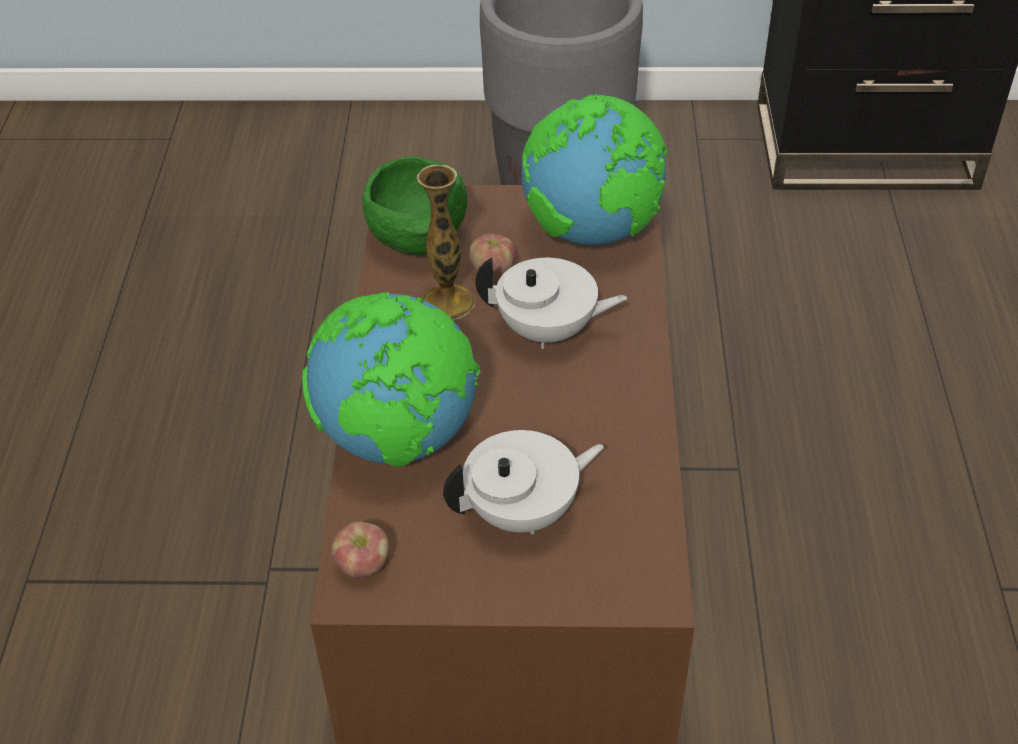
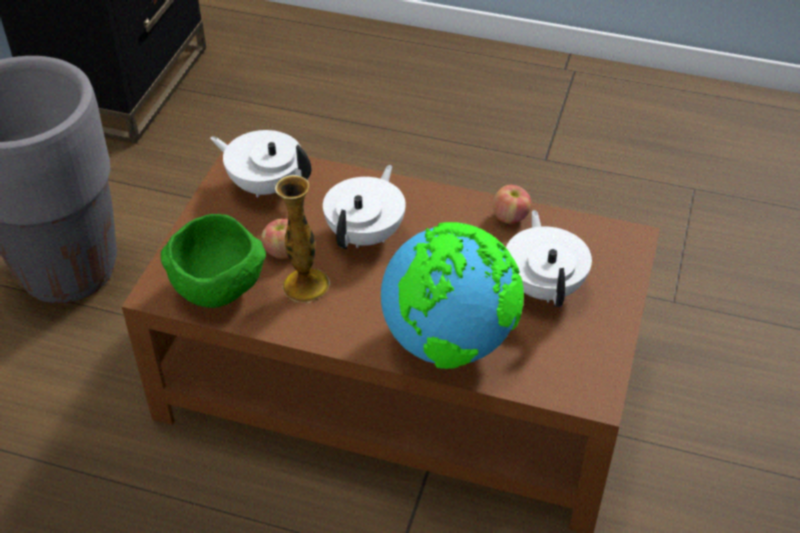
camera: 75 degrees left, 0 degrees up
(363, 565) = (571, 385): apple -> apple (510, 217)
(593, 231) = (265, 185): globe -> white teapot

